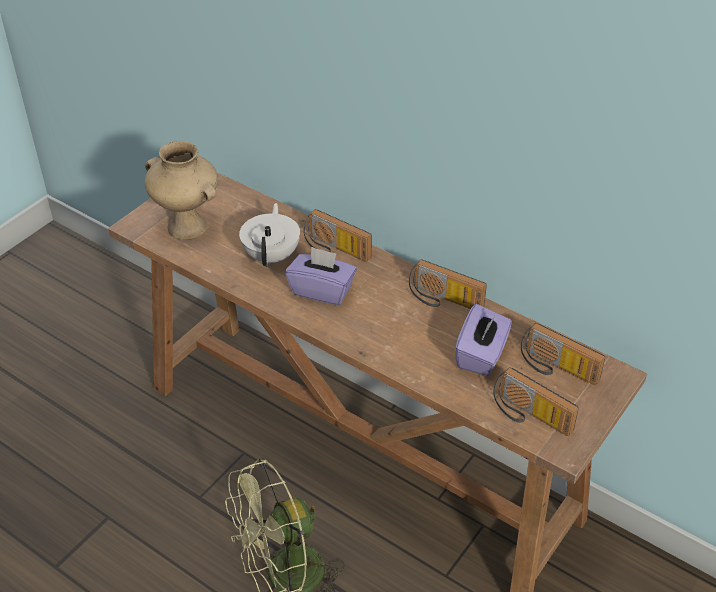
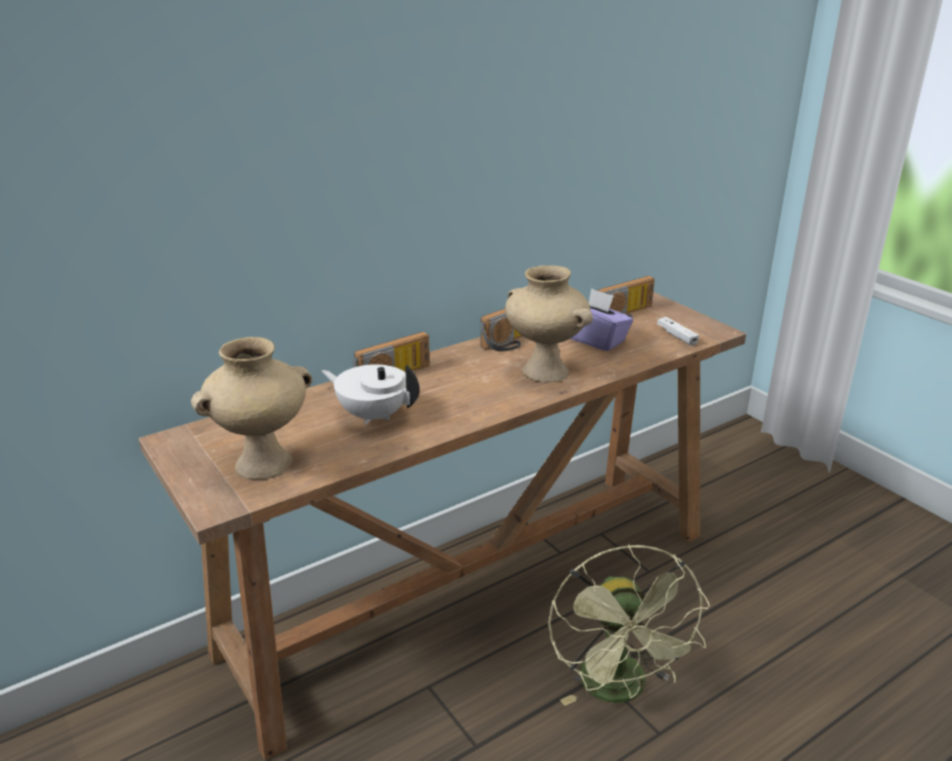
camera: 70 degrees left, 15 degrees down
(322, 290) = (455, 396): purple tissue box -> none
(393, 333) = (543, 372): none -> beige vase
(529, 416) = (676, 336): radio -> white game controller

